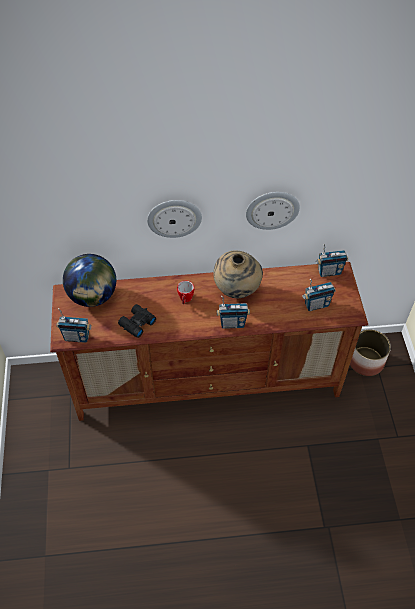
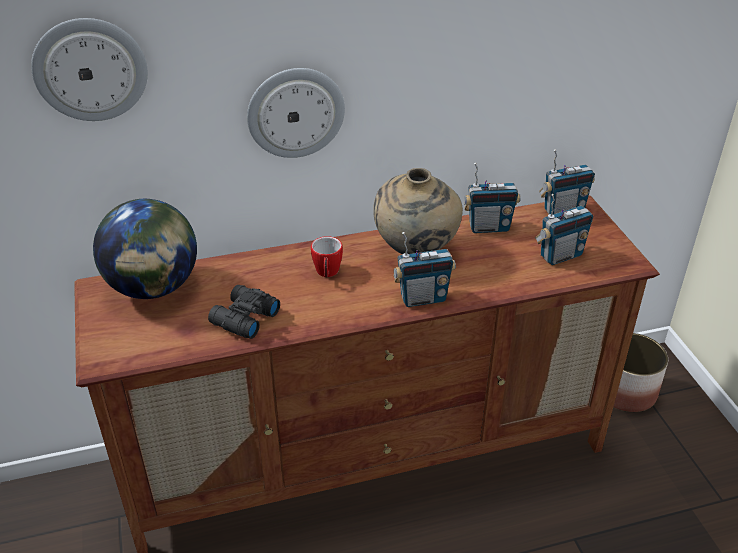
camera: 10 degrees left, 15 degrees down
(77, 337) = (129, 353): radio -> radio (488, 227)
(272, 209) = (464, 88): wall clock -> wall clock (90, 69)

